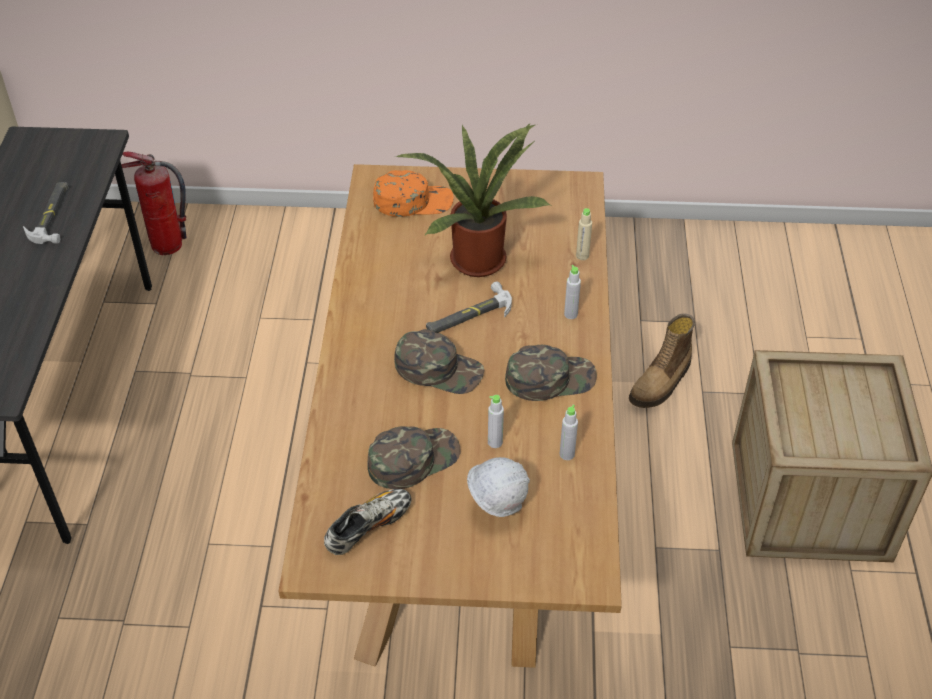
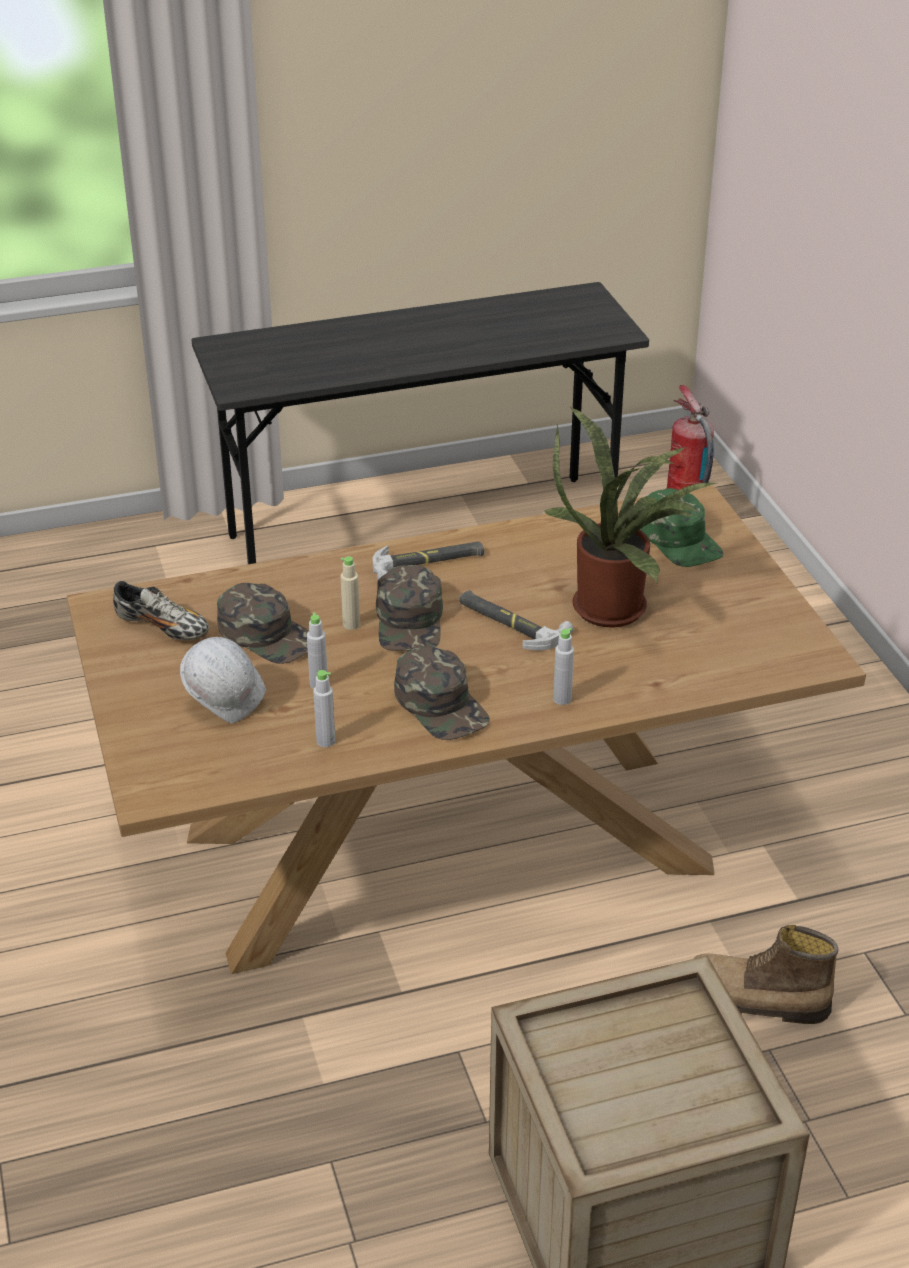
camera: 70 degrees right, 10 degrees down
(53, 215) = (487, 341): hammer -> hammer (428, 563)
(413, 201) = (680, 539): orange cap -> green cap
(582, 256) = (678, 688): beige bottle -> beige bottle (351, 624)

